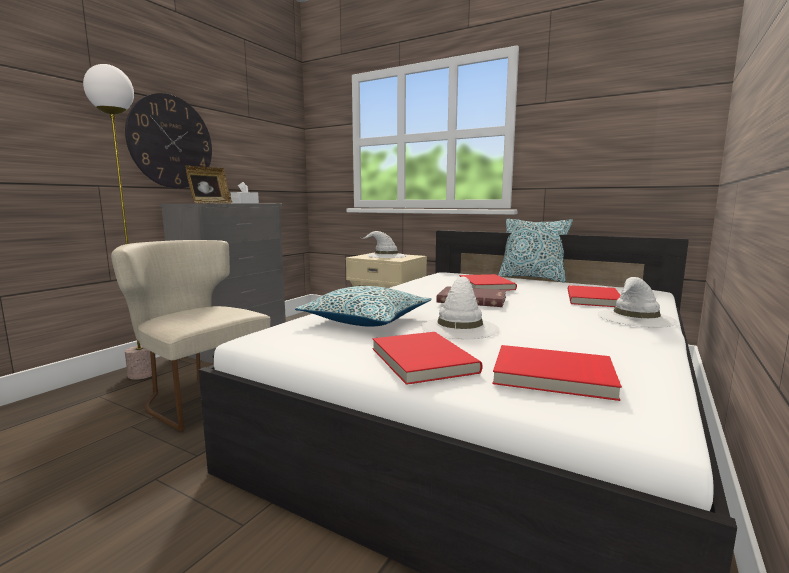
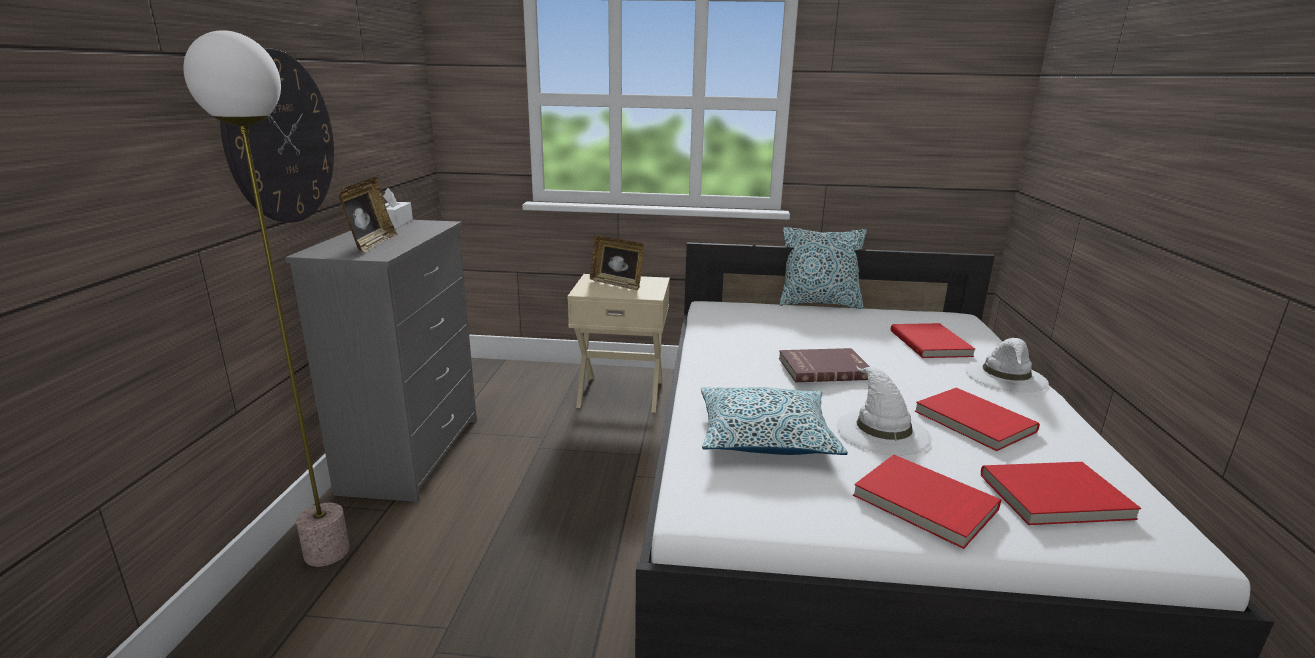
camera: 25 degrees left, 10 degrees up
(199, 396) = (475, 569): beige chair -> none
(386, 255) = (617, 284): white hat -> picture frame
(485, 285) = (799, 333): red book -> red book (973, 422)

